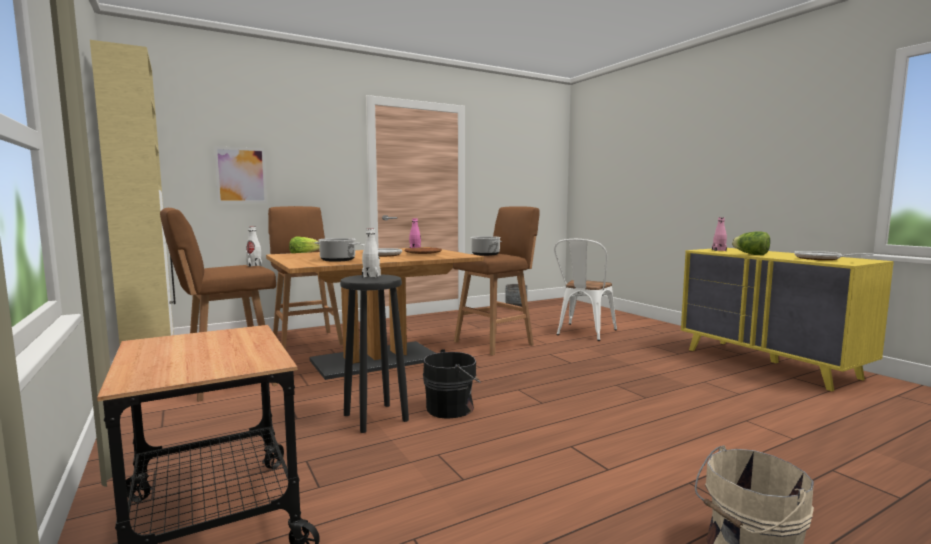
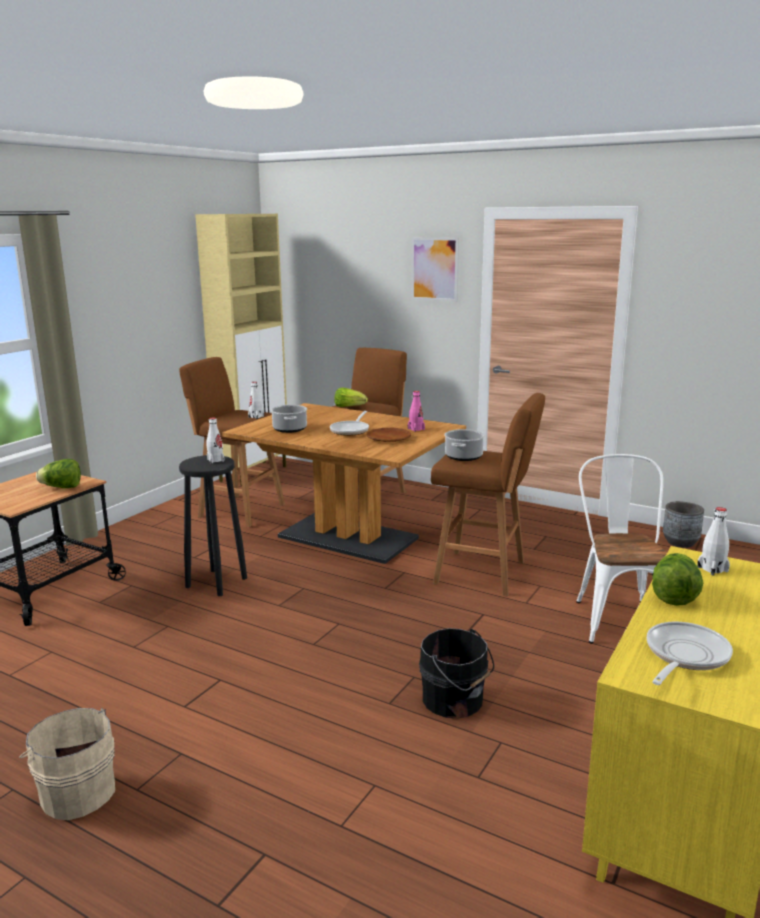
camera: 60 degrees right, 10 degrees up
(241, 175) = (353, 309): picture -> picture (434, 269)
(241, 339) = (62, 487): none -> lettuce
(452, 408) = (262, 605): black bucket -> black bucket (455, 701)
(583, 333) = (618, 616): white chair -> white chair turned 90 degrees clockwise
(719, 250) = (712, 569): pink bottle -> white bottle

